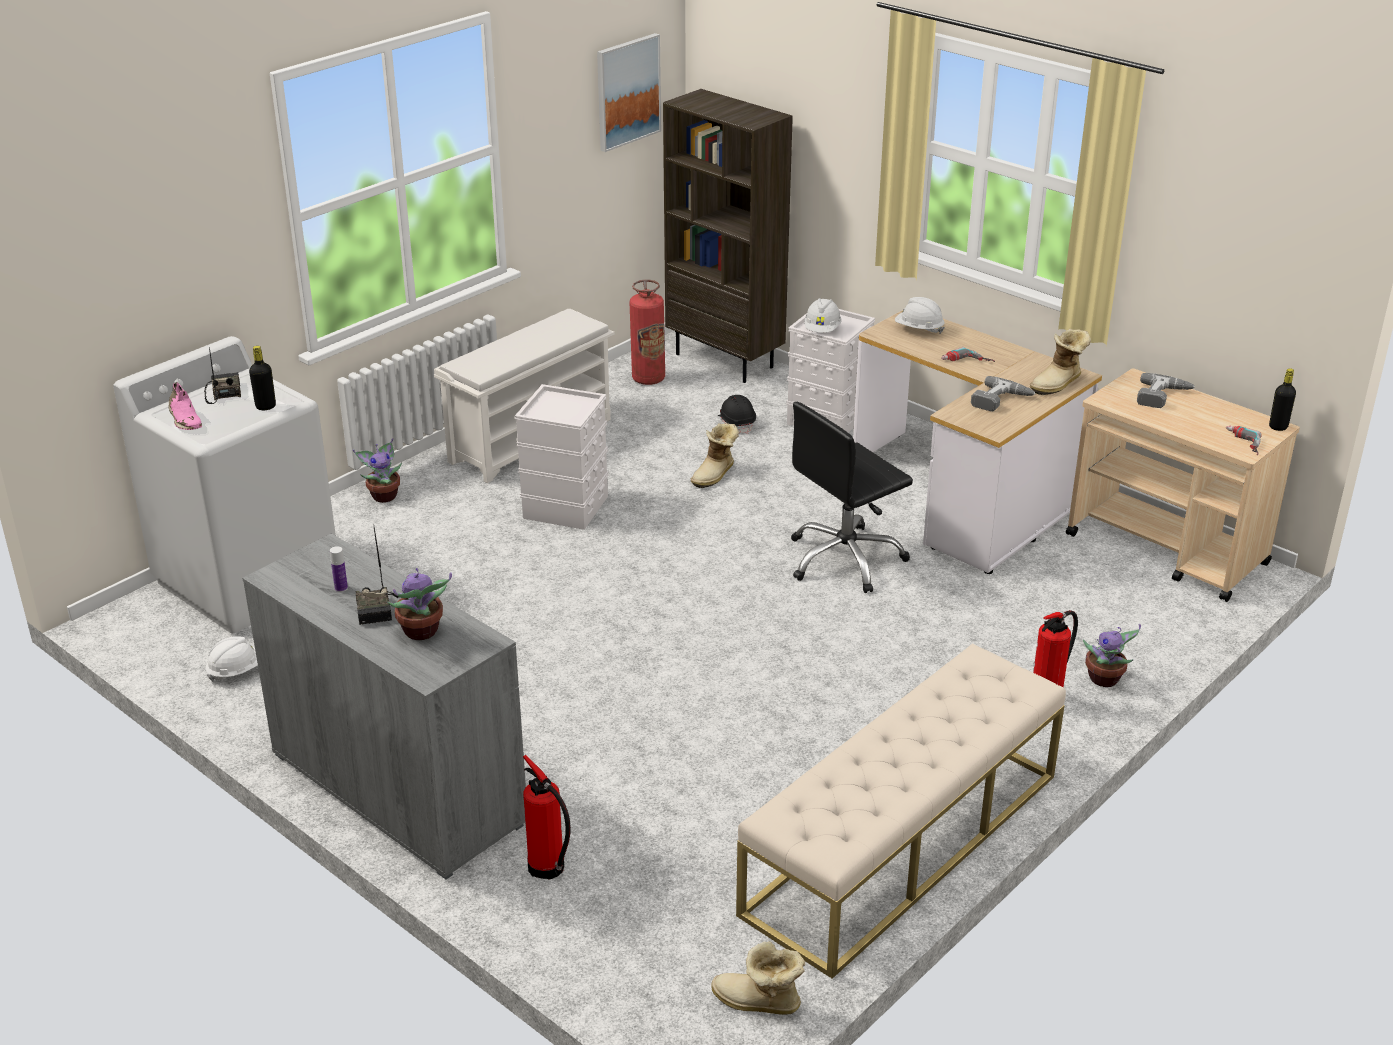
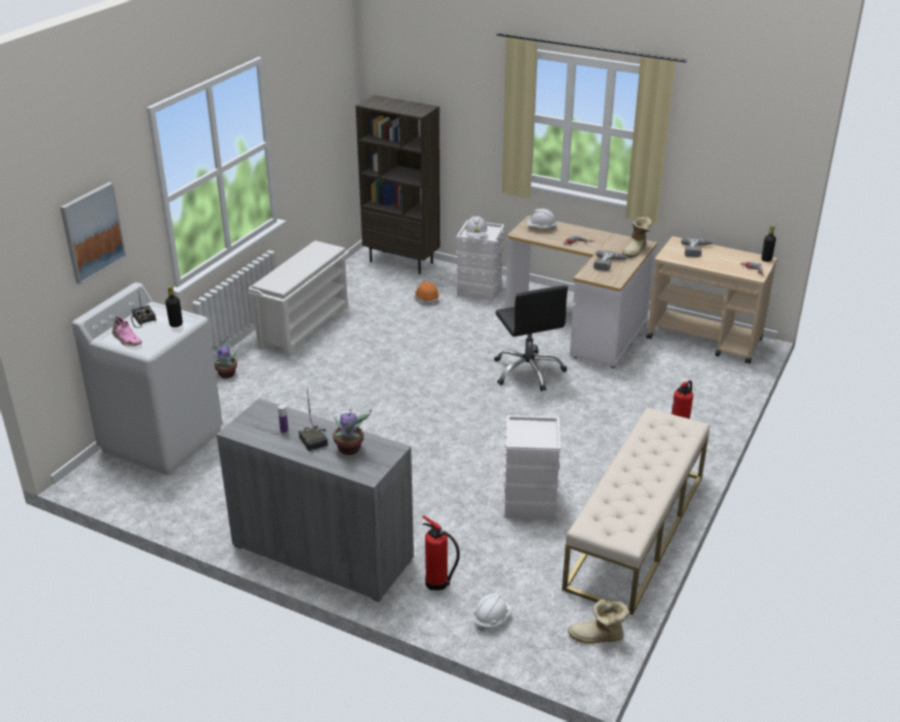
camera: 15 degrees left, 0 degrees up
(236, 671) = (182, 498): white hard hat -> white hard hat (491, 619)
(564, 507) = (345, 365): white storage box -> white storage box (528, 503)
(627, 91) = (332, 100): picture -> picture (92, 232)
(648, 379) = (360, 279): fire extinguisher -> none
(715, 475) = (428, 332): boot -> none
(736, 423) = (426, 299): black hard hat -> orange hard hat
(845, 559) = (528, 371): black office chair -> black office chair turned 60 degrees counterclockwise
(1105, 680) = (704, 418): potted plant -> none

